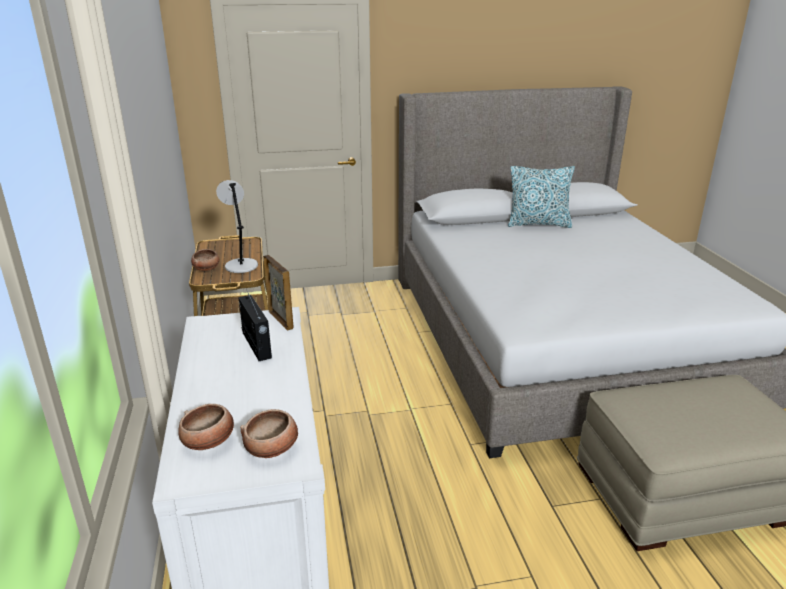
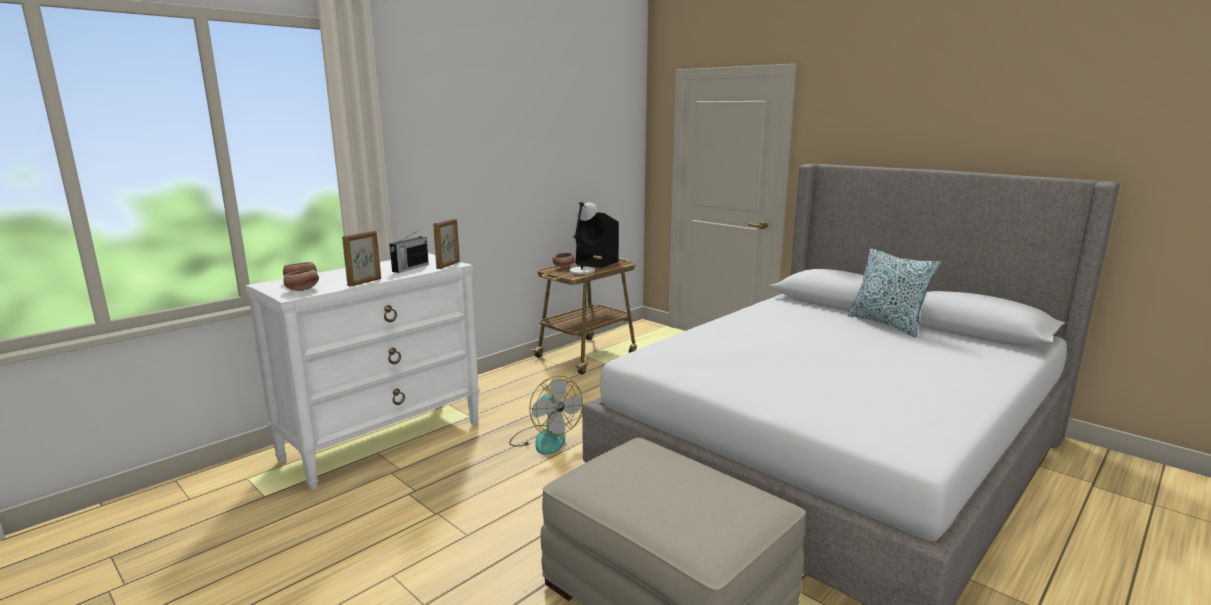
camera: 55 degrees right, 10 degrees down
(224, 250) = (598, 263): none -> black speaker
(292, 391) = (365, 282): none -> picture frame
(393, 457) = (544, 439): none -> fan

